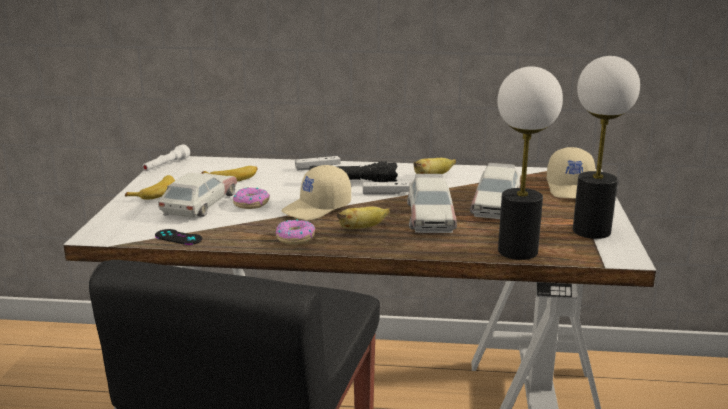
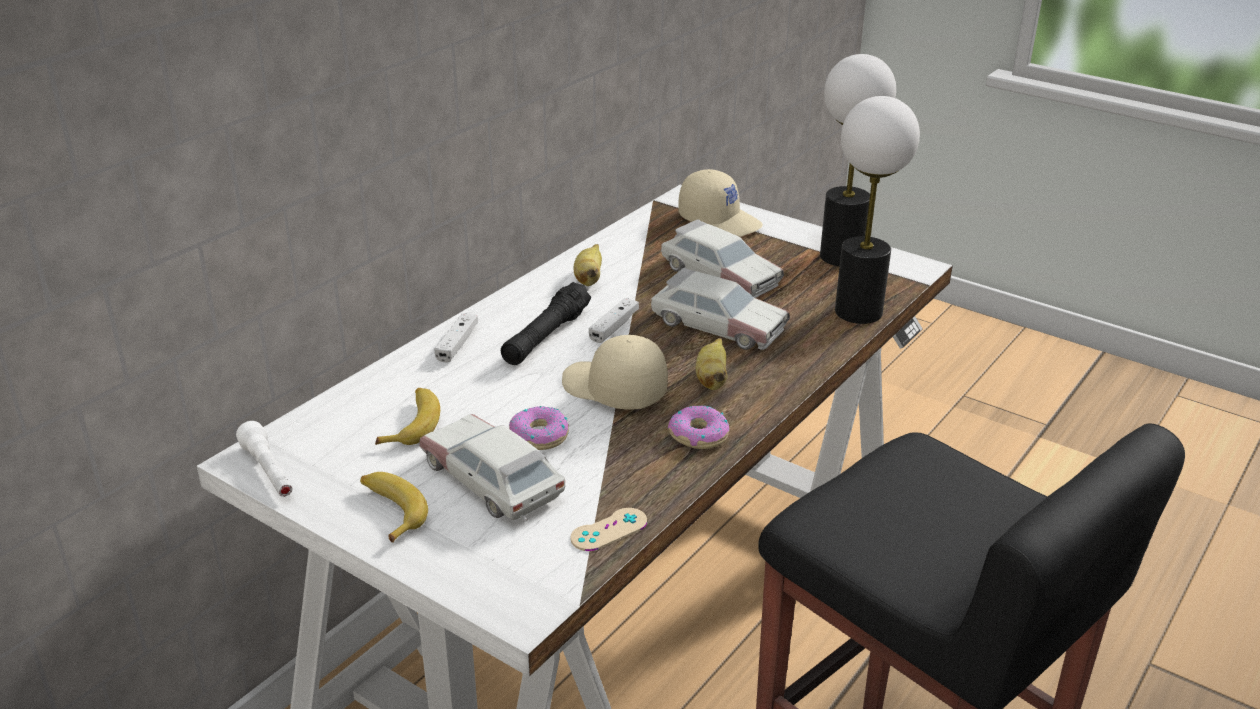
camera: 60 degrees left, 10 degrees up
(178, 237) = (609, 530): black game controller -> beige game controller
(317, 208) = (613, 390): beige cap -> beige cap turned 135 degrees clockwise

